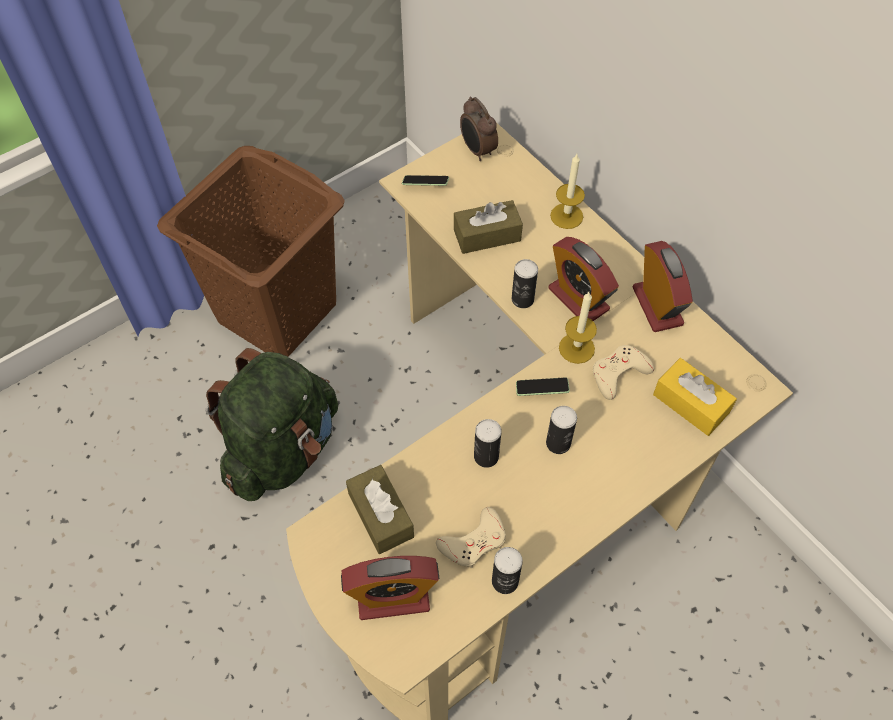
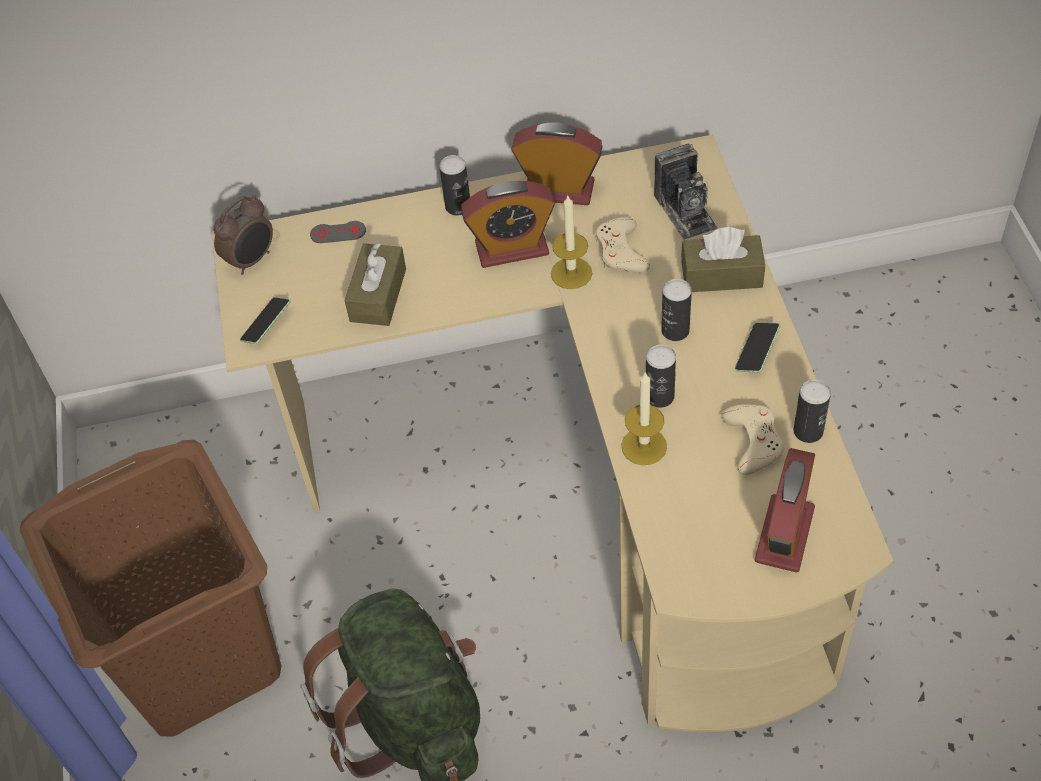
camera: 60 degrees left, 5 degrees down
(381, 515) = (684, 514): brown tissue box -> brown tissue box (721, 275)
(477, 150) = (252, 260): alarm clock -> alarm clock turned 45 degrees counterclockwise
(522, 299) = (483, 295): can -> can (458, 206)
(531, 187) = (338, 232): none -> grey game controller
(541, 390) = (606, 321): phone -> phone (756, 353)
(566, 216) = (398, 217): candle -> candle (644, 446)
(690, 404) = (685, 211): yellow tissue box -> camera

